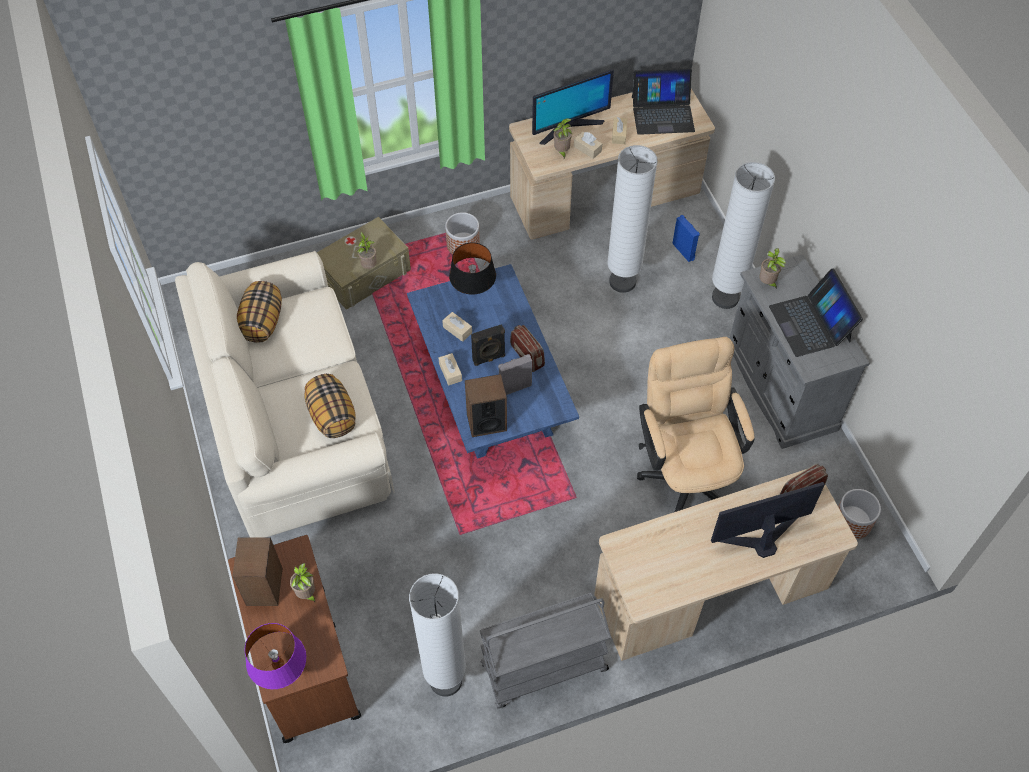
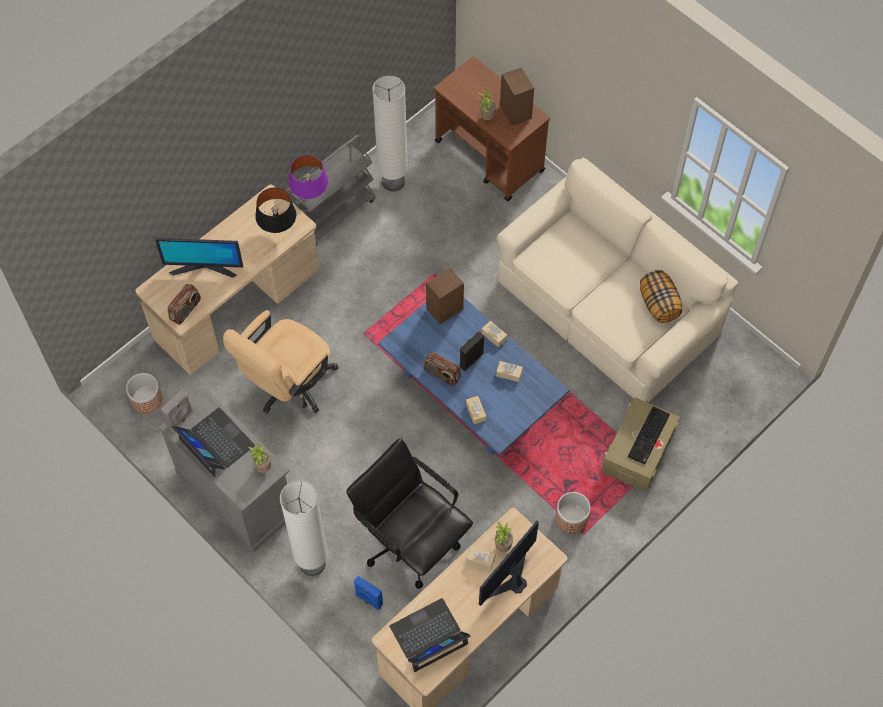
camera: 155 degrees right, 5 degrees up
(282, 673) = (472, 73): purple table lamp -> purple table lamp (310, 196)
(331, 416) = (556, 255): pillow -> none
(353, 249) = (649, 436): none -> keyboard
(369, 266) = (625, 426): potted plant -> none
(473, 294) = (514, 411): black table lamp -> black table lamp (278, 230)
(514, 387) = (438, 345): grey speaker -> grey speaker (180, 419)
(619, 134) = (459, 590): beige tissue box -> beige tissue box (475, 412)
(622, 282) = (410, 540): white floor lamp -> black office chair
(686, 472) = (288, 386): beige office chair -> beige office chair turned 75 degrees clockwise
(761, 538) = (204, 267): monitor -> monitor turned 45 degrees clockwise

